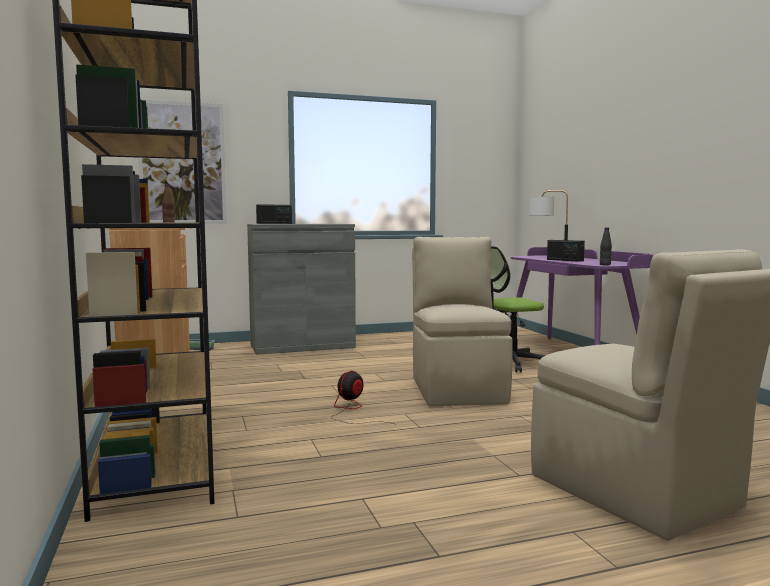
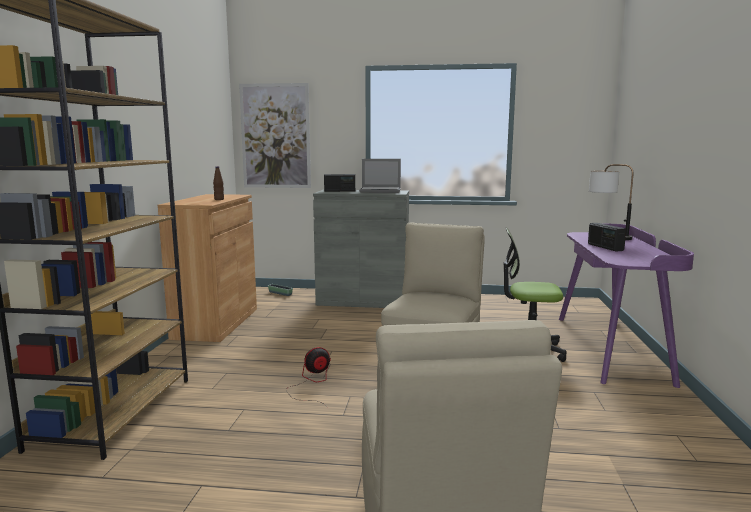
camera: 25 degrees right, 5 degrees up
(319, 223) = (381, 191): none -> laptop
(605, 265) = (624, 263): black bottle -> none

